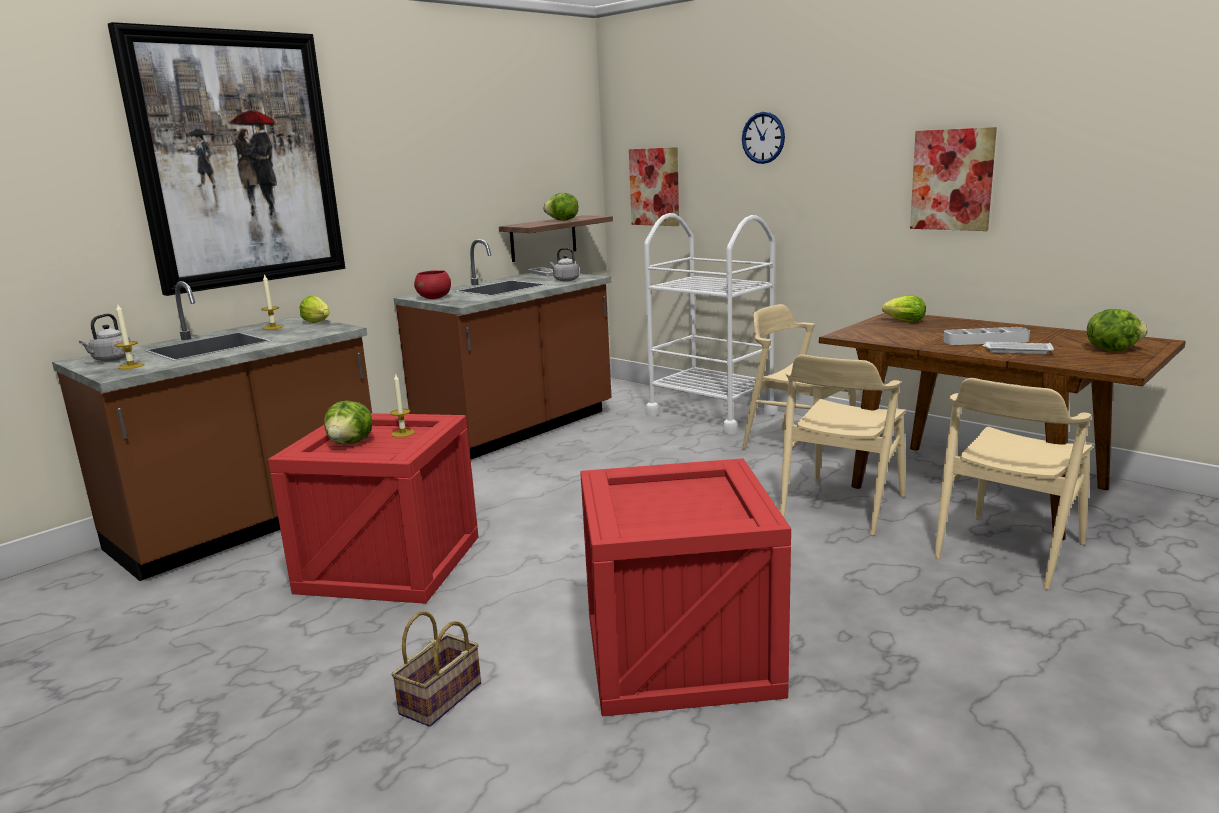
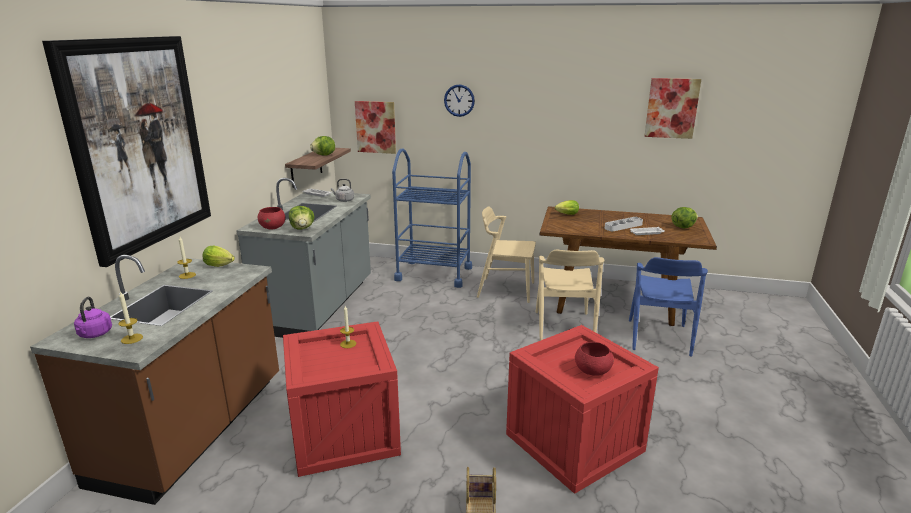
camera: 30 degrees left, 5 degrees up
(111, 359) = (94, 334): grey kettle -> purple kettle
(351, 443) = (322, 360): lettuce -> lettuce (302, 228)
(518, 429) = (319, 306): brown counter -> grey counter
(677, 515) = (592, 371): none -> red bowl
(711, 414) = (434, 274): white cart -> blue cart
(952, 180) = (580, 132): picture -> picture (671, 108)
(1008, 551) = (658, 337): beige chair -> blue chair

